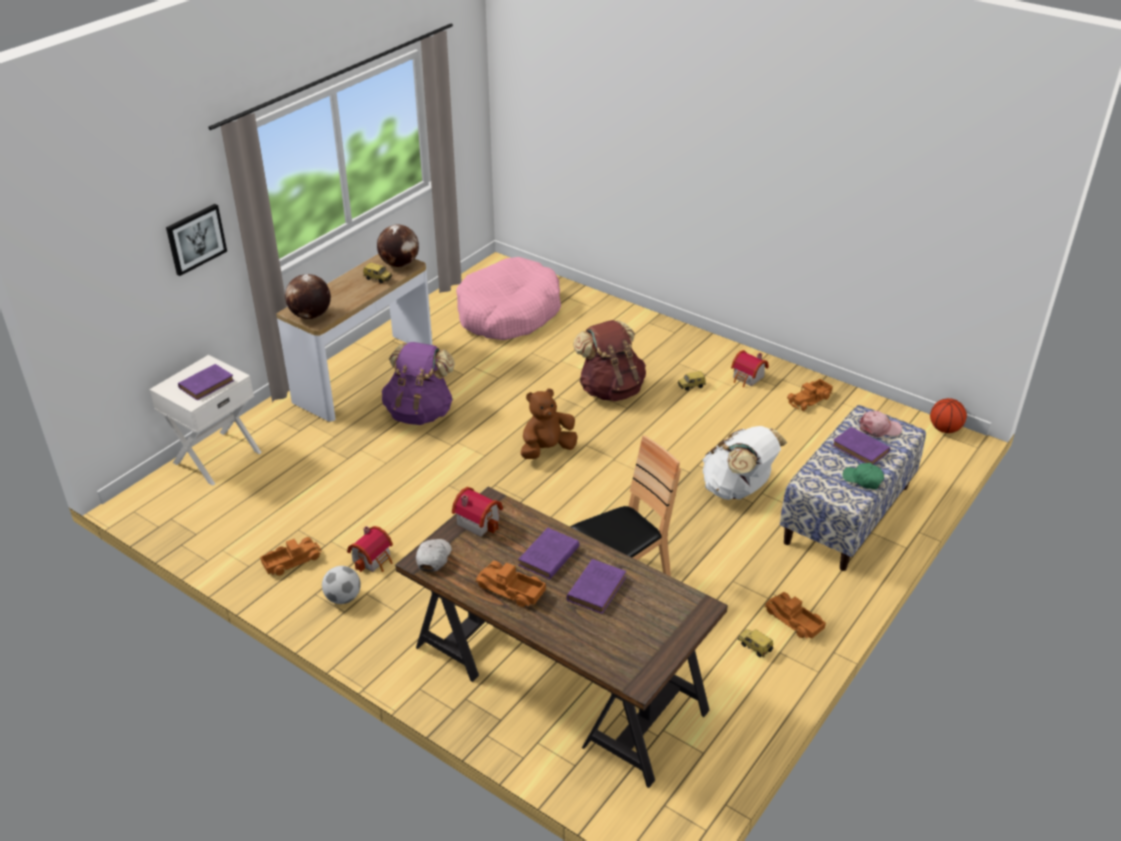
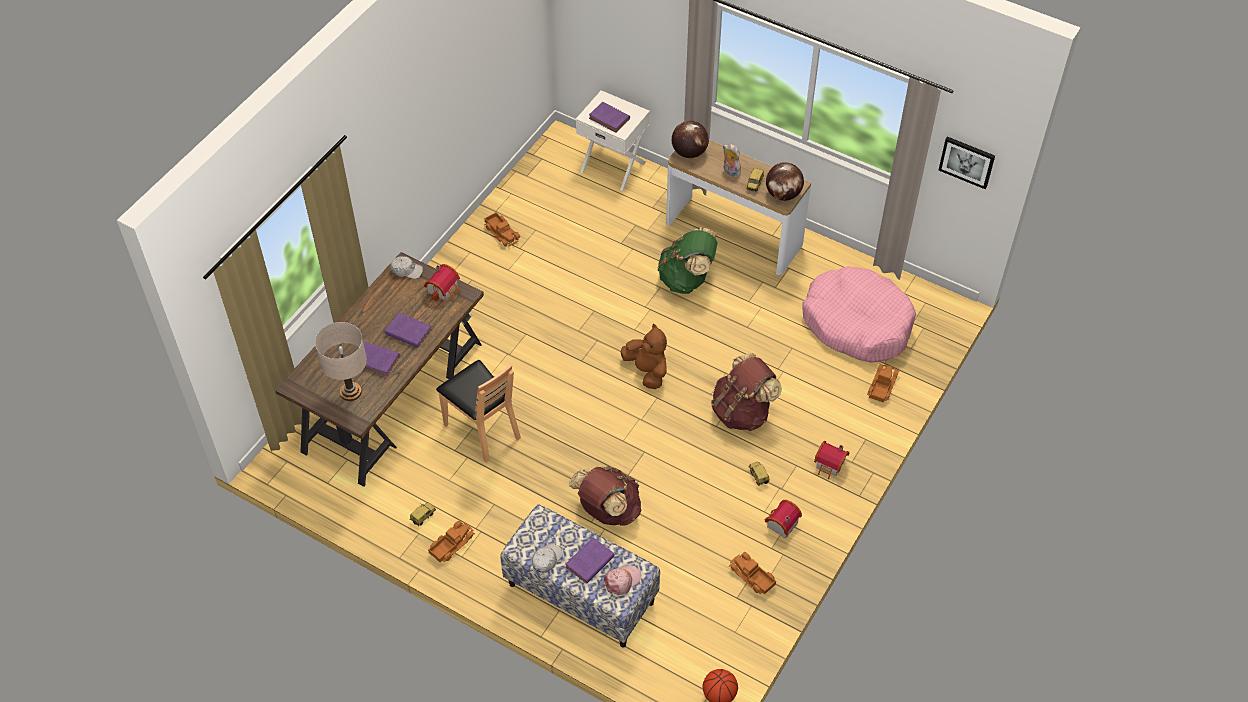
camera: 85 degrees right, 15 degrees up
(195, 239) = (664, 40): picture -> picture (967, 161)
(343, 598) = (466, 267): football -> none
(352, 292) = (730, 172): none -> plush toy
(374, 559) = (506, 278): toy house -> toy house (830, 466)
(420, 412) = (687, 279): purple backpack -> green backpack
(510, 590) = (375, 314): toy truck -> toy truck (881, 385)
(652, 615) = (351, 392): none -> beige table lamp
(738, 489) = (607, 511): white backpack -> brown backpack
(863, 480) = (546, 559): green cap -> white cap
(879, 428) = (622, 580): pink cap -> pink cap turned 120 degrees counterclockwise

